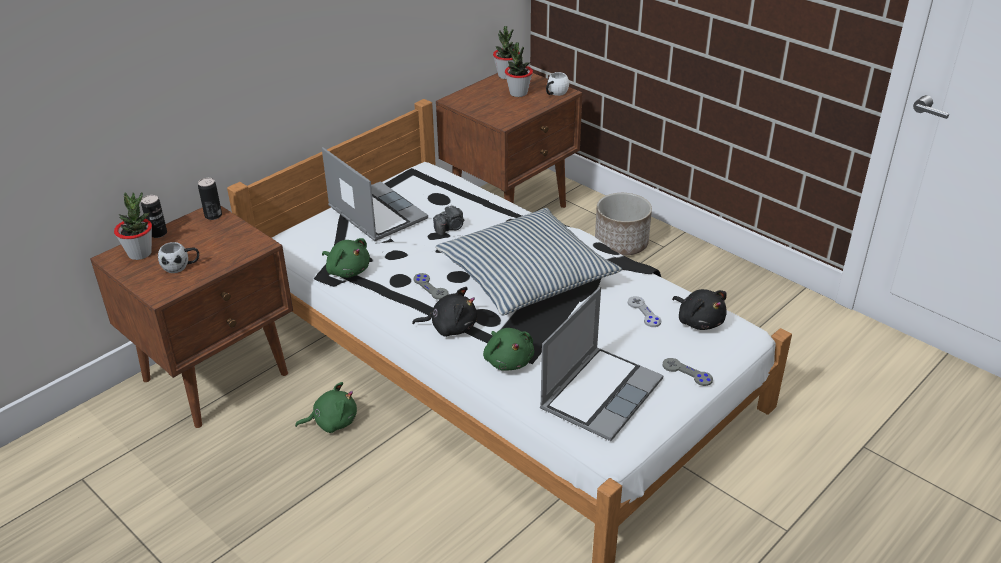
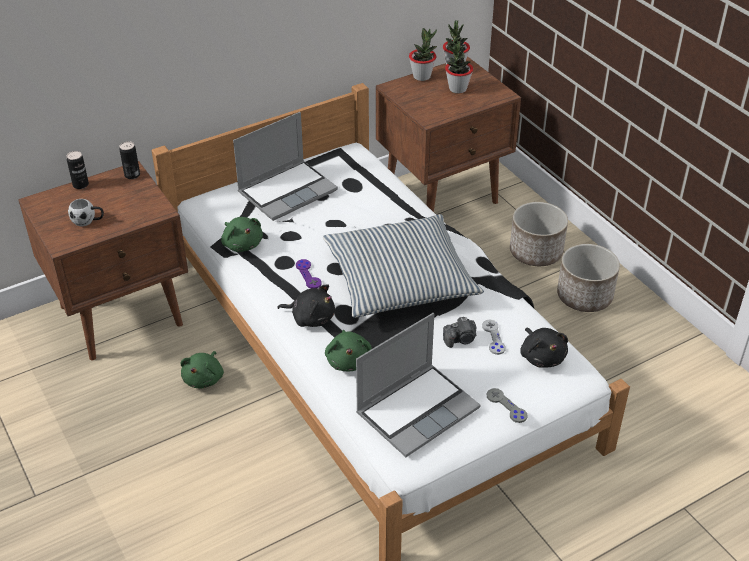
camera: 15 degrees right, 5 degrees up
(140, 253) = (59, 202): potted plant -> potted plant (422, 76)
(332, 422) = (204, 378): green plush toy -> green plush toy turned 105 degrees clockwise
(375, 214) = (287, 191): laptop -> laptop turned 75 degrees clockwise
(430, 287) = (308, 275): grey game controller -> purple game controller
(450, 228) = (349, 218): camera -> camera (461, 339)
(555, 93) = (493, 95): white mug -> none
(684, 274) = (585, 296): none -> planter

